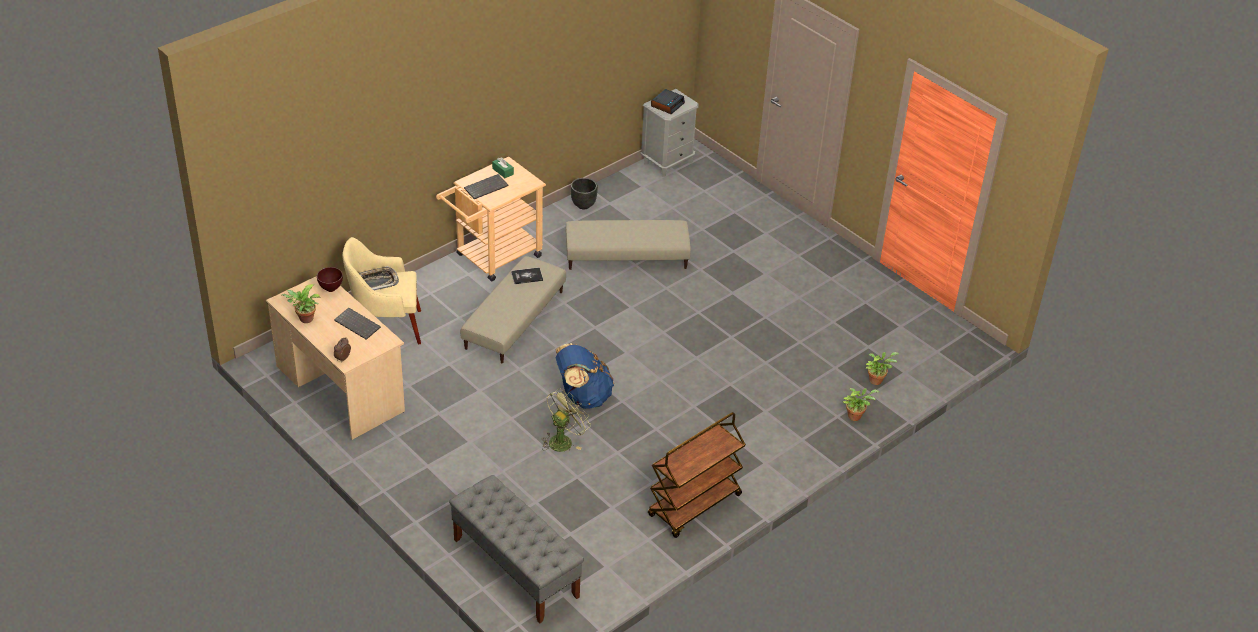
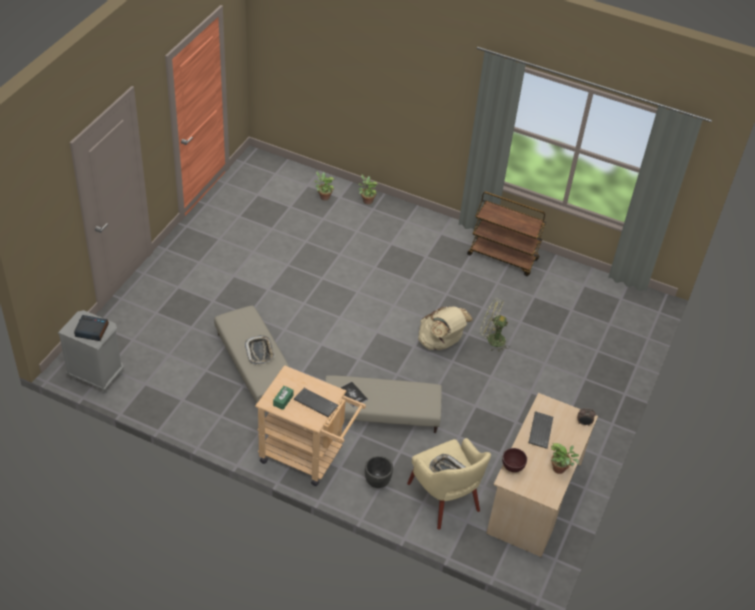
camera: 115 degrees left, 5 degrees up
(515, 568) = (619, 328): grey bench -> none
(583, 205) = (194, 418): black planter -> black planter (377, 482)
(583, 396) = (441, 342): blue backpack -> beige backpack
(620, 234) = (259, 351): none -> tray

